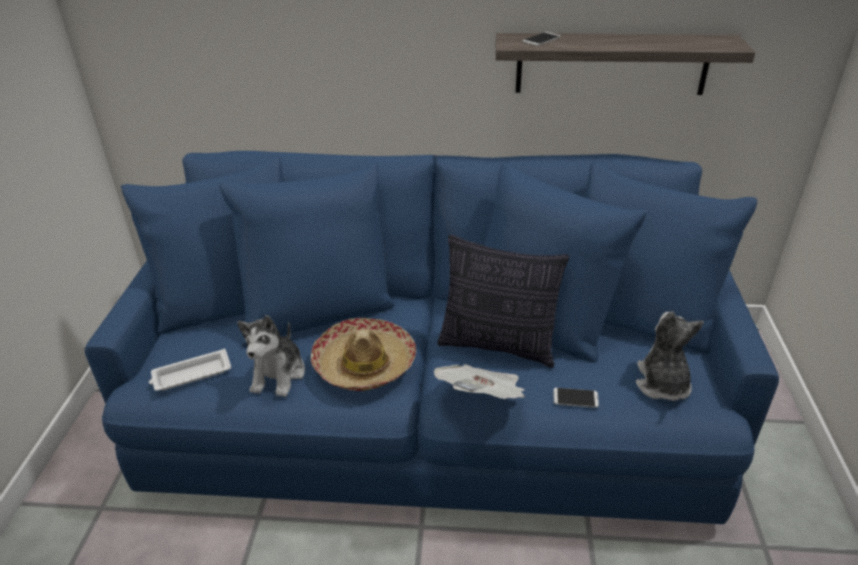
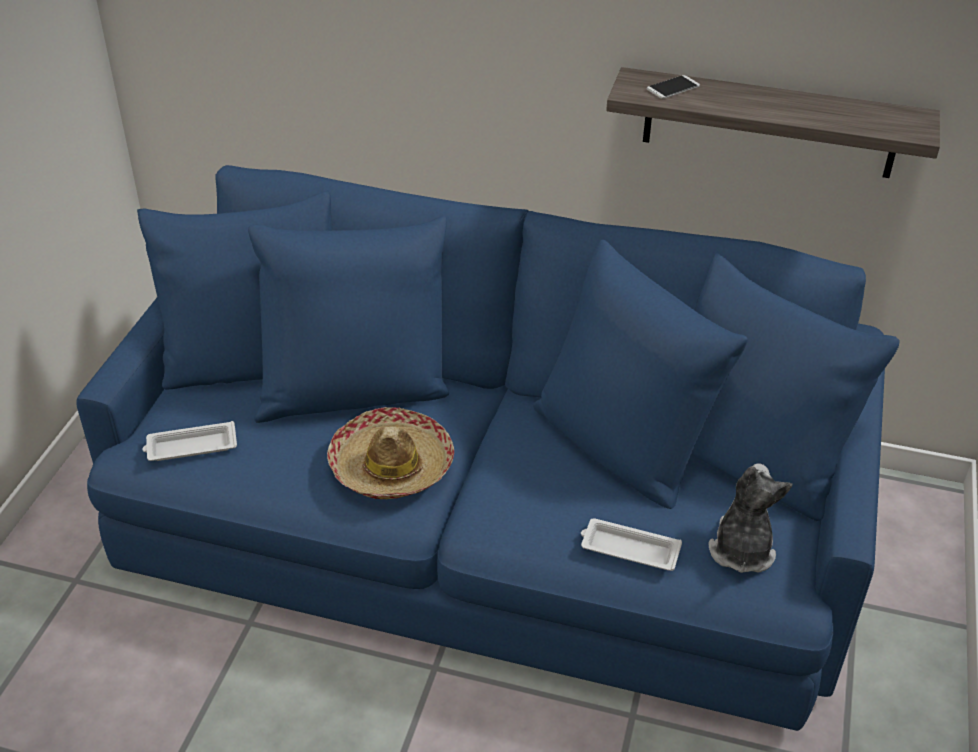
camera: 10 degrees right, 5 degrees up
(278, 374) = (289, 463): plush toy -> none
(482, 398) = (518, 531): newspaper -> none
(498, 345) = (558, 468): pillow -> none
(575, 398) = (628, 549): phone -> white tray

